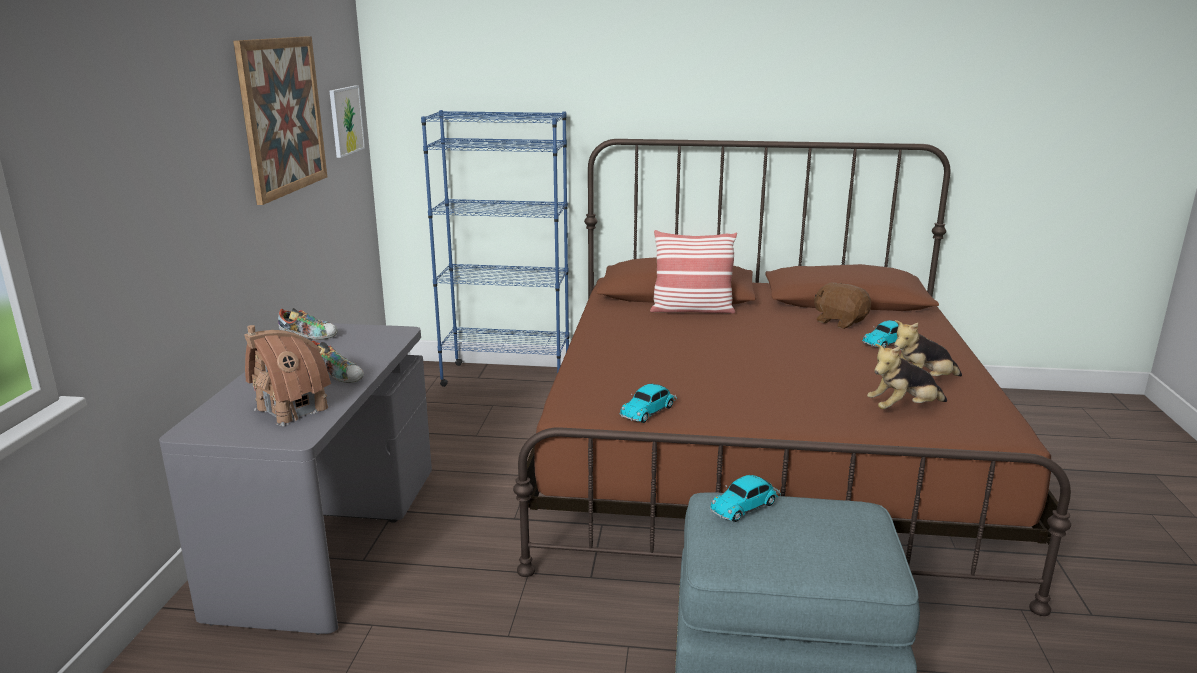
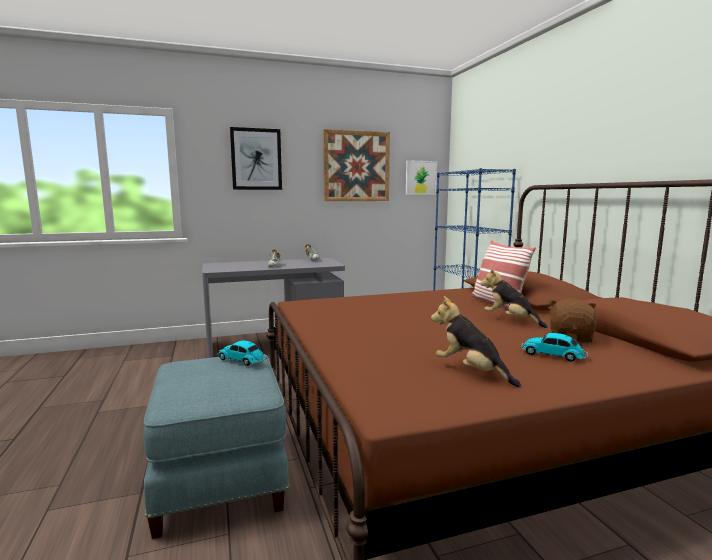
camera: 65 degrees right, 10 degrees down
(152, 134) = (256, 159): none -> picture
(292, 409) = (238, 267): toy house -> none
(649, 410) = (312, 312): toy car -> none
(903, 409) = (396, 368): plush toy -> plush toy (510, 320)

